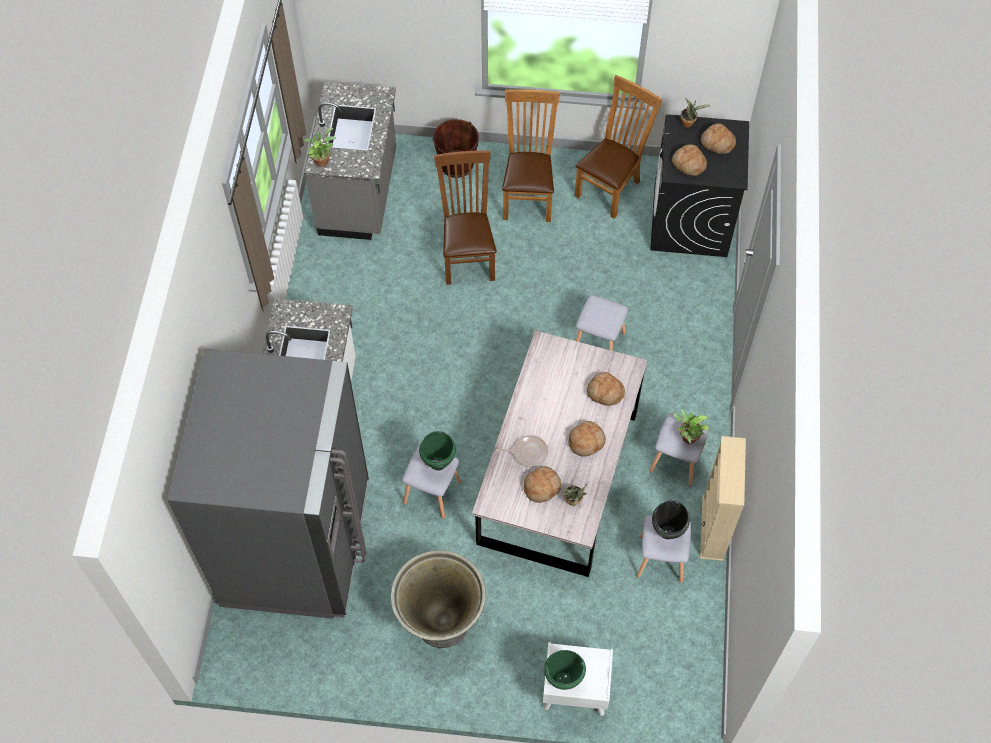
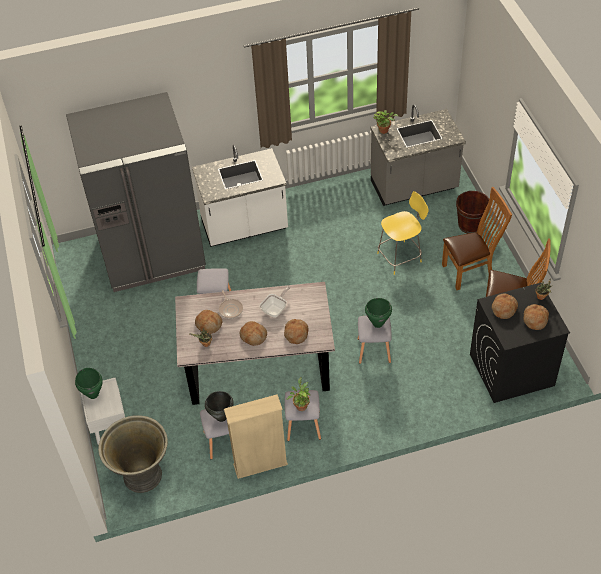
camera: 70 degrees right, 10 degrees down
(438, 464) = (216, 281): green cooking pot -> green cooking pot (377, 323)
(441, 622) = (129, 339): grey planter -> grey planter (142, 475)
(467, 256) = (400, 257): brown chair -> yellow stool
(554, 401) = (275, 309): none -> frying pan

